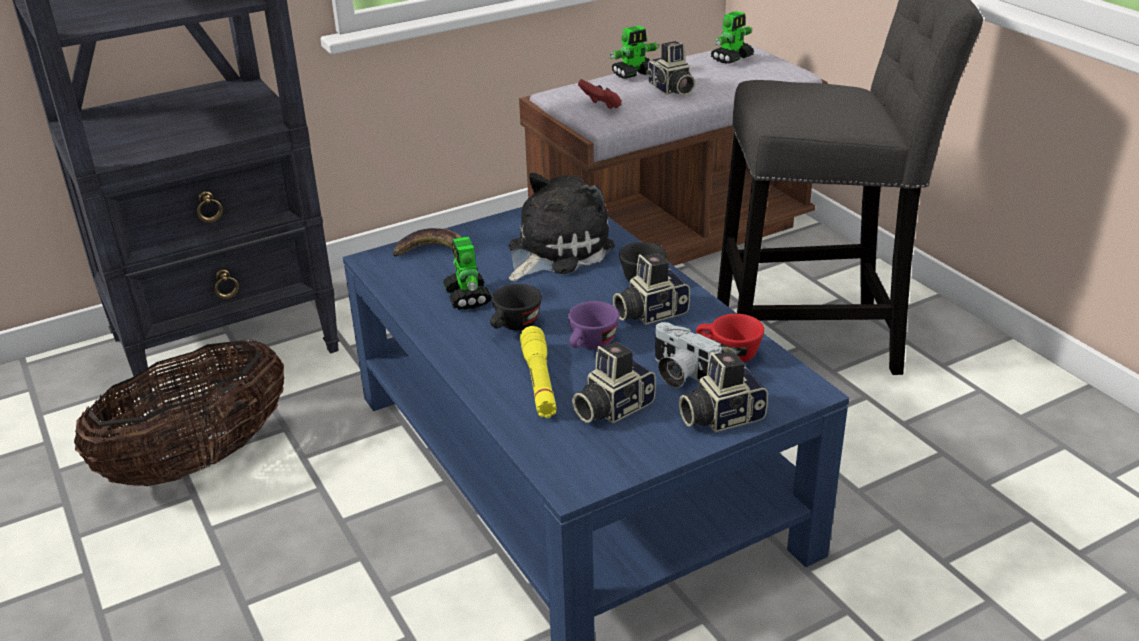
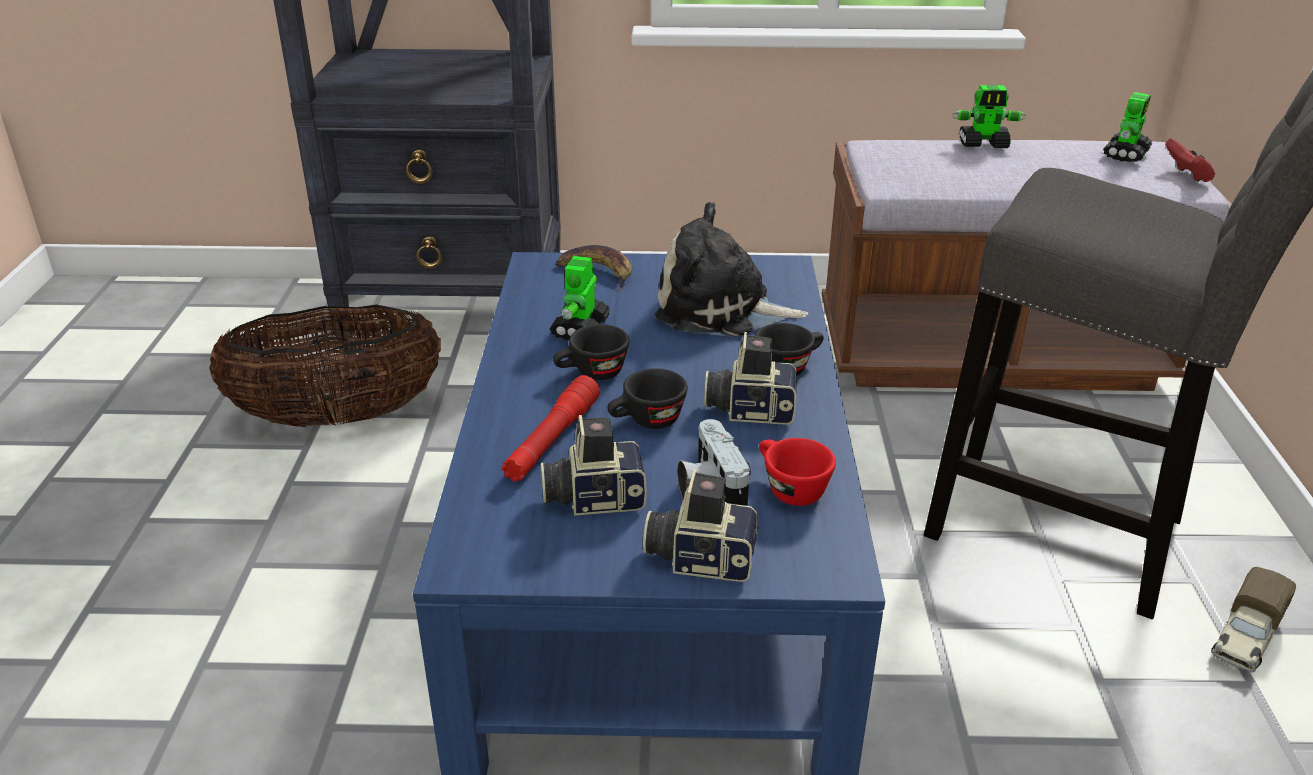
camera: 30 degrees right, 0 degrees up
(539, 381) = (552, 440): yellow flashlight -> red flashlight
(555, 251) = (720, 310): plush toy -> plush toy turned 150 degrees counterclockwise
(590, 345) = (647, 422): purple cup -> black cup
(601, 106) = (905, 168): red game controller -> red game controller (1187, 176)
(670, 89) = (1008, 170): camera -> none
(732, 58) = (1126, 154): toy robot -> toy robot turned 45 degrees counterclockwise
(958, 366) = (1245, 639): none -> toy truck

